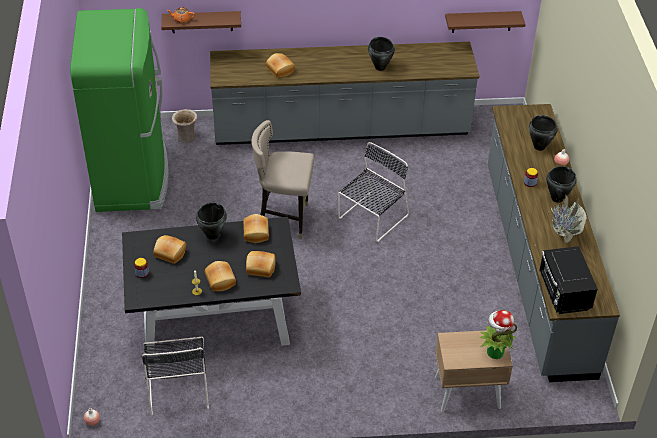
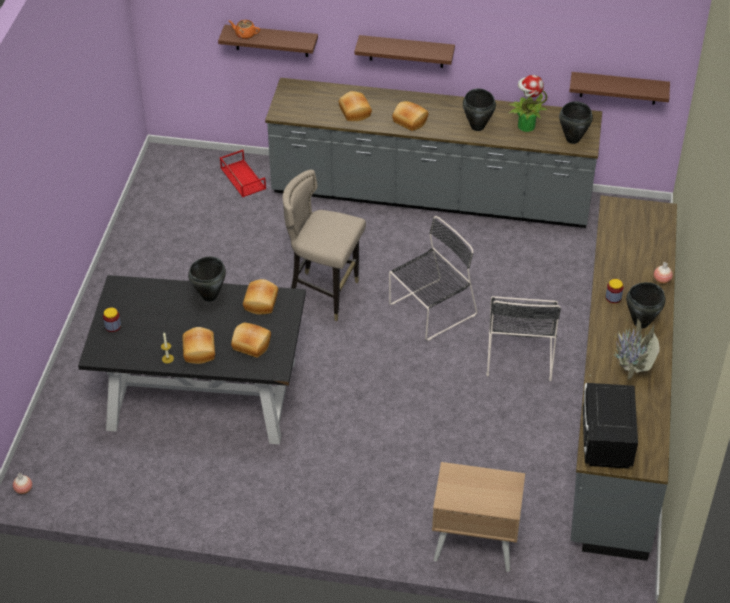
camera: 15 degrees right, 0 degrees up
(132, 177) = (164, 214): green fridge -> none
(170, 254) = (152, 309): bread -> bread (409, 121)
(178, 387) = (133, 469): black chair -> black chair (519, 353)
(186, 137) = (242, 178): beige vase -> red tray
(313, 15) = (406, 51): none -> brown shelf
(494, 352) = (502, 499): potted plant -> potted plant (525, 126)
(539, 147) = (642, 255): black cooking pot -> black cooking pot (572, 139)

